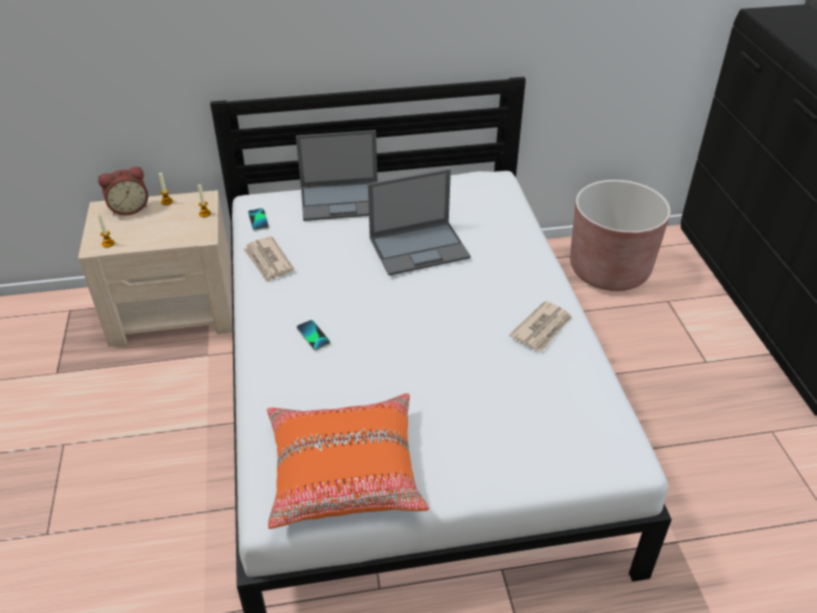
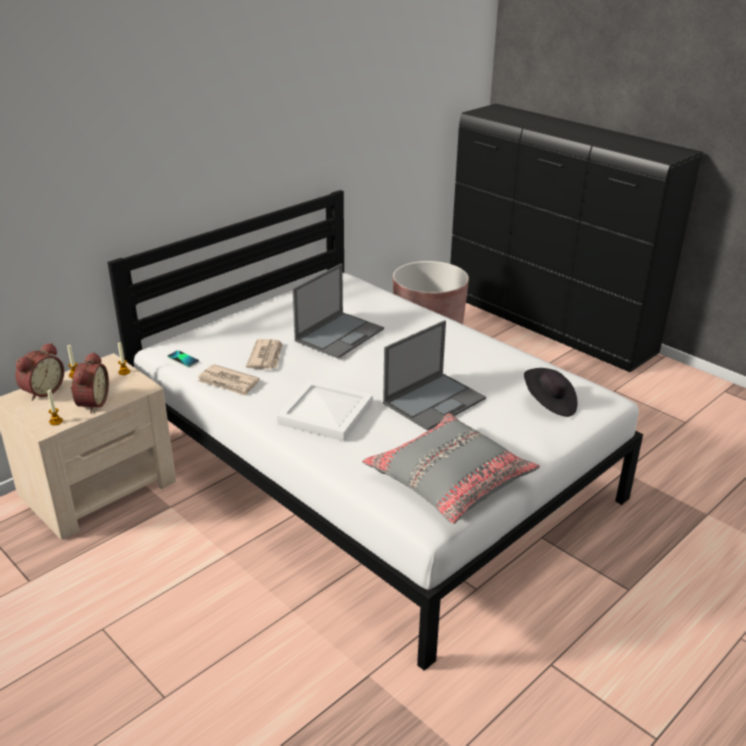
camera: 35 degrees left, 10 degrees down
(149, 236) = (91, 403): none -> alarm clock
(313, 336) = (326, 414): phone -> white tray
(342, 201) = (239, 325): laptop -> laptop (435, 400)
(345, 471) = (449, 479): orange pillow -> grey pillow
(542, 328) = (478, 353): newspaper -> newspaper (266, 356)
(550, 431) = (549, 404): none -> black hat

